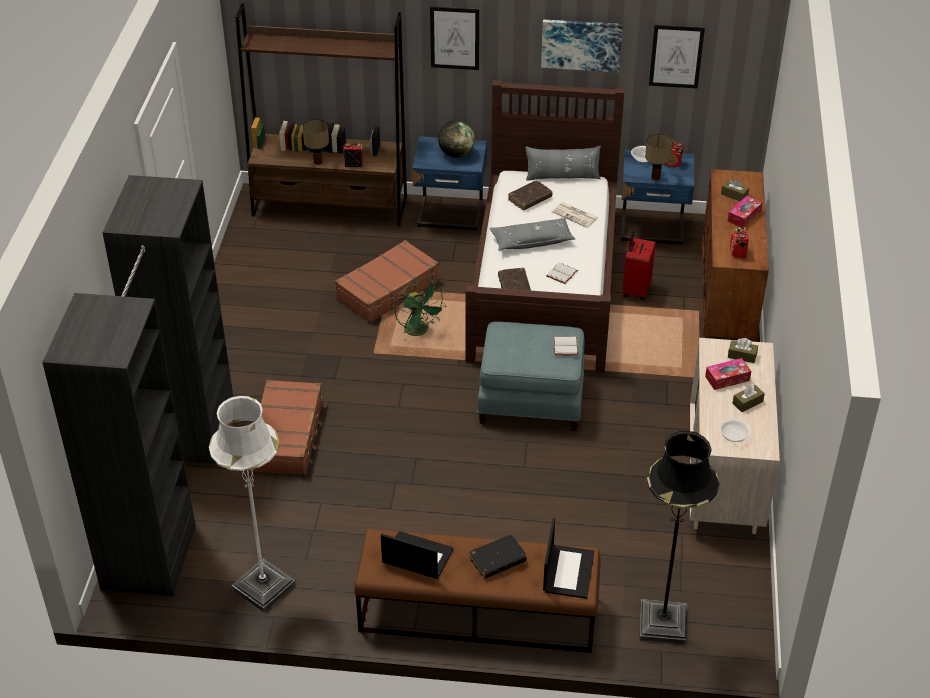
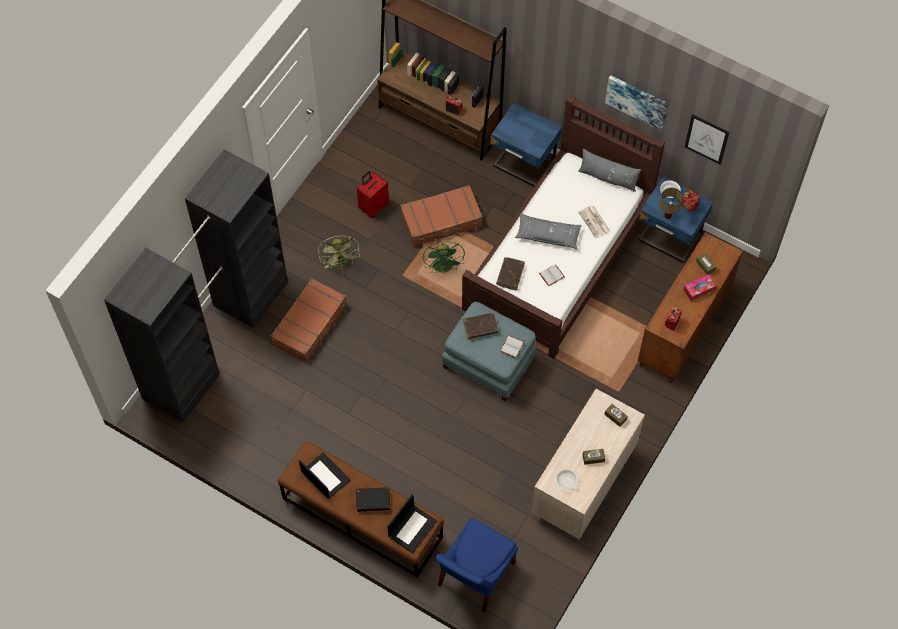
camera: 25 degrees right, 20 degrees up
(264, 587) = (241, 440): white floor lamp -> none
(291, 365) = (341, 263): none -> green fan
(318, 162) = (428, 97): table lamp -> none
(454, 38) = (545, 57): picture -> none
(456, 154) = (531, 132): globe -> none
(530, 199) = (569, 192): brown book -> brown book (480, 327)
(635, 290) = (621, 292): red suitcase -> red suitcase (373, 206)
(662, 623) = (474, 576): black floor lamp -> blue chair
(727, 378) = (592, 432): tissue box -> none

